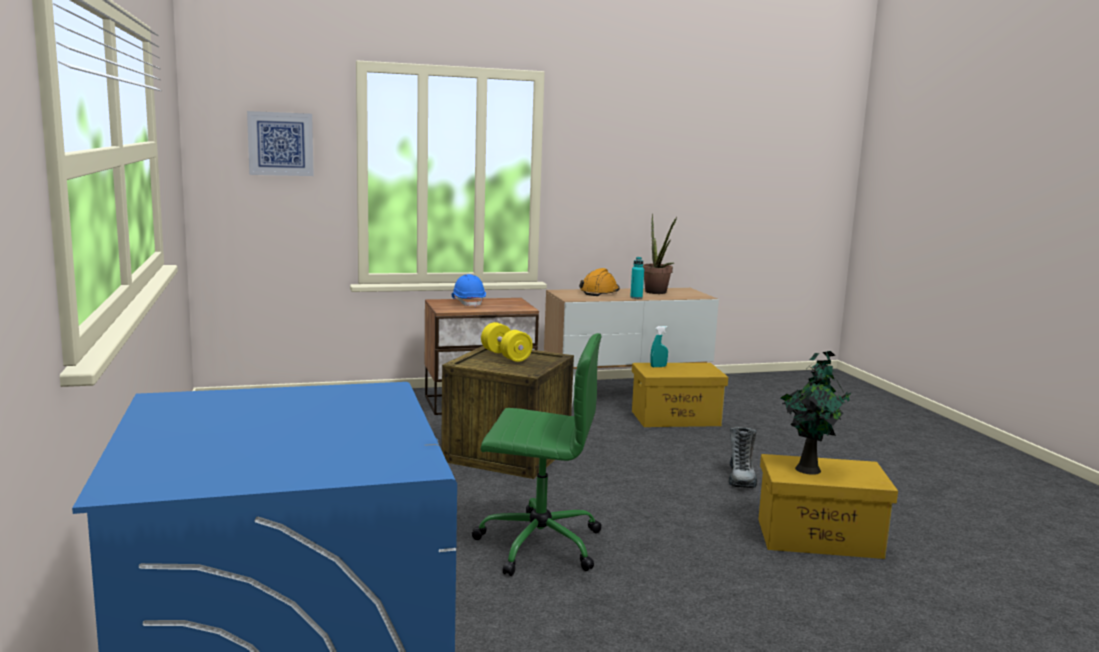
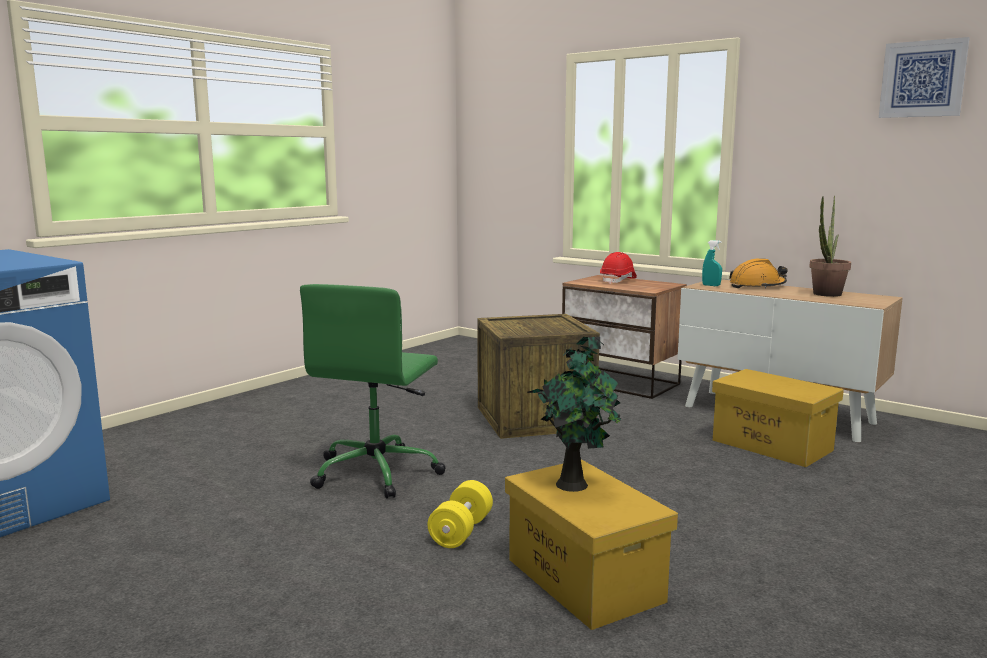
camera: 55 degrees right, 0 degrees up
(280, 144) = (513, 133): picture -> picture (922, 79)
(468, 303) = (618, 281): blue hard hat -> red hard hat
(506, 355) = (543, 322): yellow dumbbell -> yellow dumbbell (461, 531)
(537, 544) = (377, 472): green office chair -> green office chair turned 45 degrees clockwise
(636, 297) = (776, 294): turquoise bottle -> none
(658, 366) = (760, 377): turquoise spray bottle -> turquoise spray bottle (711, 285)
(741, 478) = (674, 508): boot -> none

